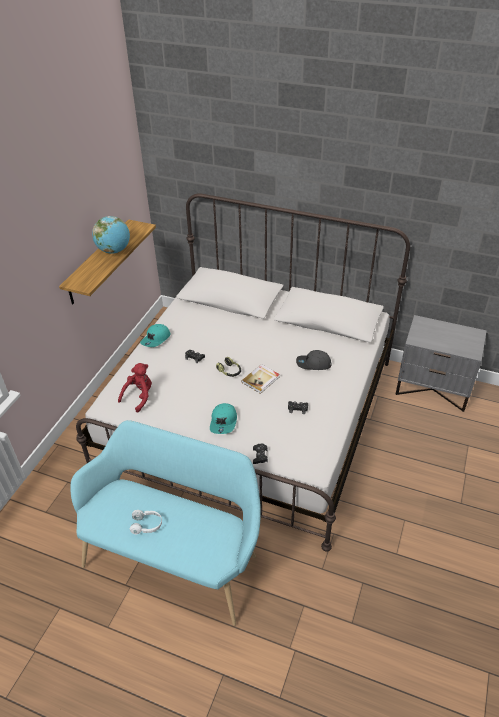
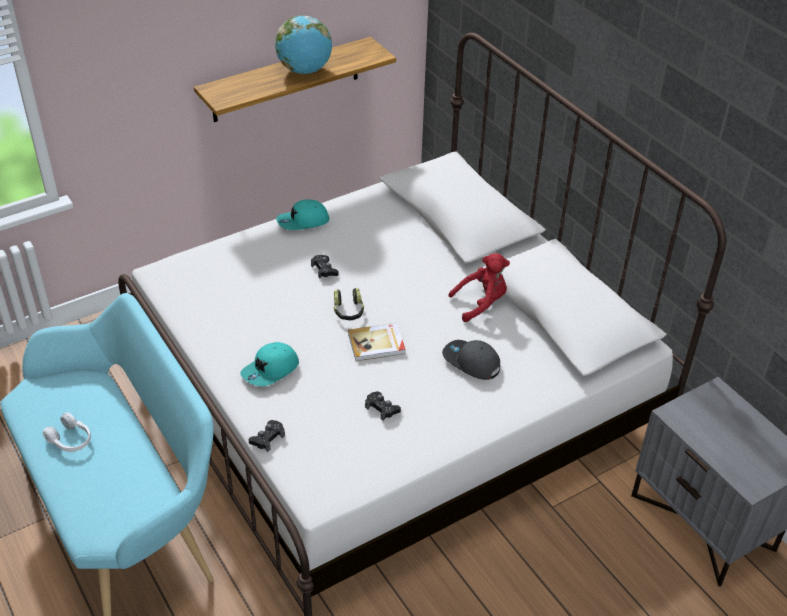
camera: 35 degrees right, 0 degrees up
(139, 396) = (208, 282): red plush toy -> red plush toy (481, 303)

